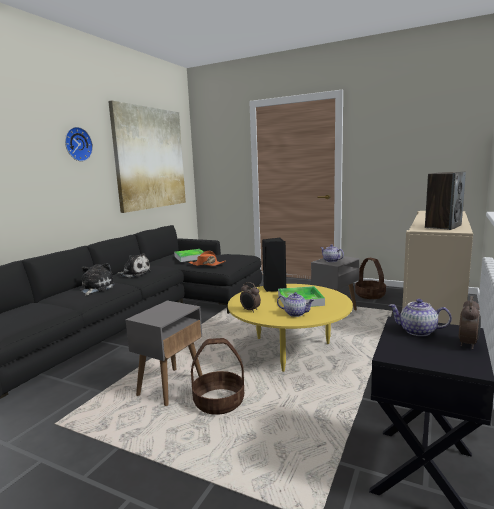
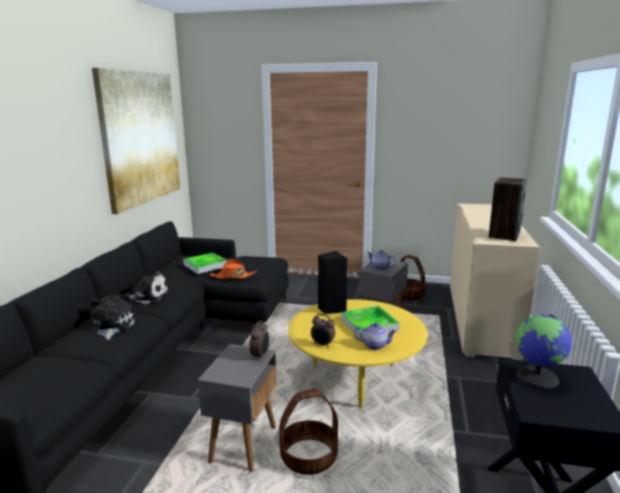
camera: 15 degrees left, 5 degrees up
(77, 144) = (60, 131): wall clock -> none
(417, 331) = (538, 377): teapot -> globe
(468, 344) = (590, 390): alarm clock -> alarm clock (260, 356)

